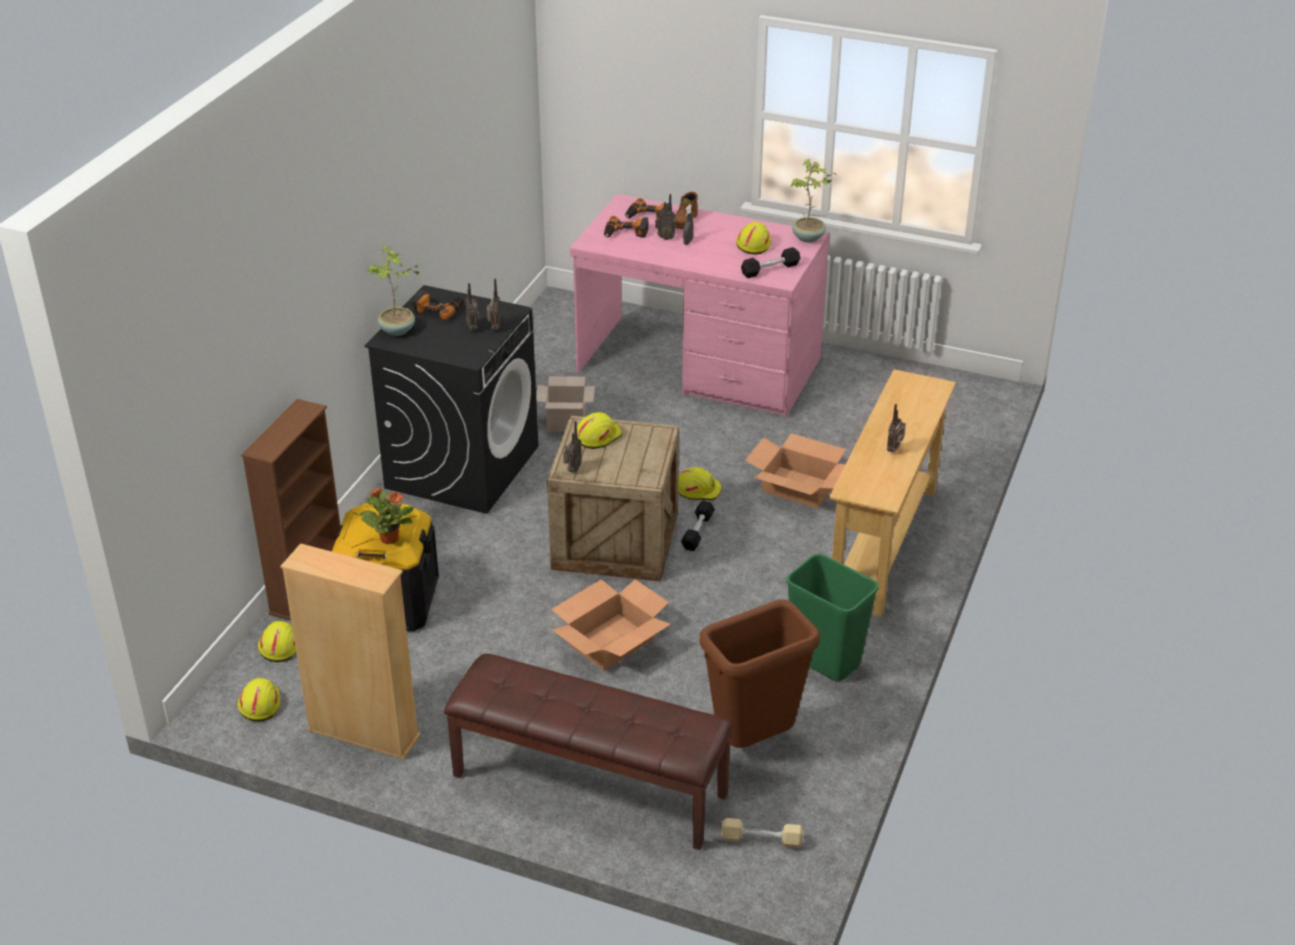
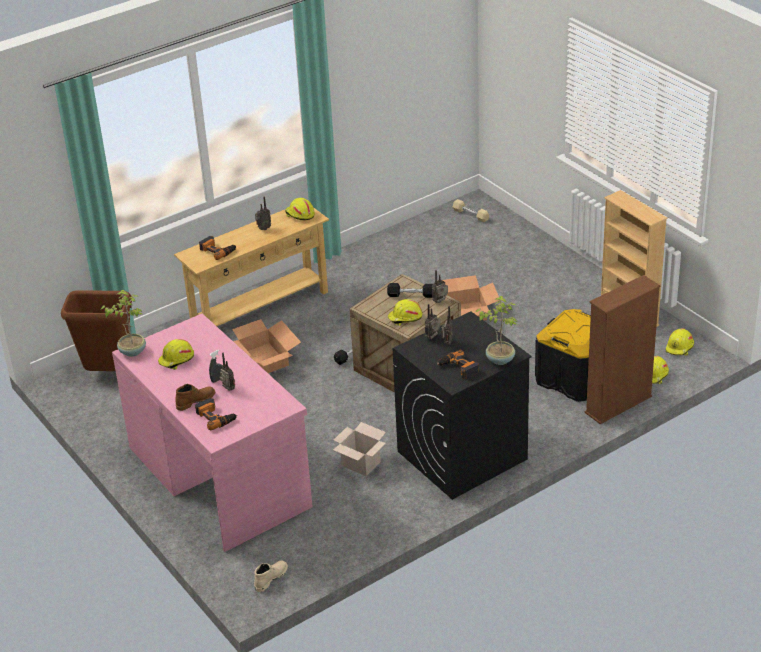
camera: 145 degrees left, 0 degrees up
(389, 538) = (574, 317): potted plant -> none
(556, 314) = (270, 578): none -> beige boot
(588, 785) = (530, 257): brown bench -> none
(626, 233) = (251, 406): power drill -> power drill (218, 250)
(698, 490) = (325, 380): yellow hard hat -> yellow hard hat (300, 214)
(754, 743) = (435, 248): brown trash can -> brown trash can (110, 373)
(770, 269) = (193, 334): black dumbbell -> black dumbbell (411, 295)
(824, 661) = (362, 268): green trash can -> none

